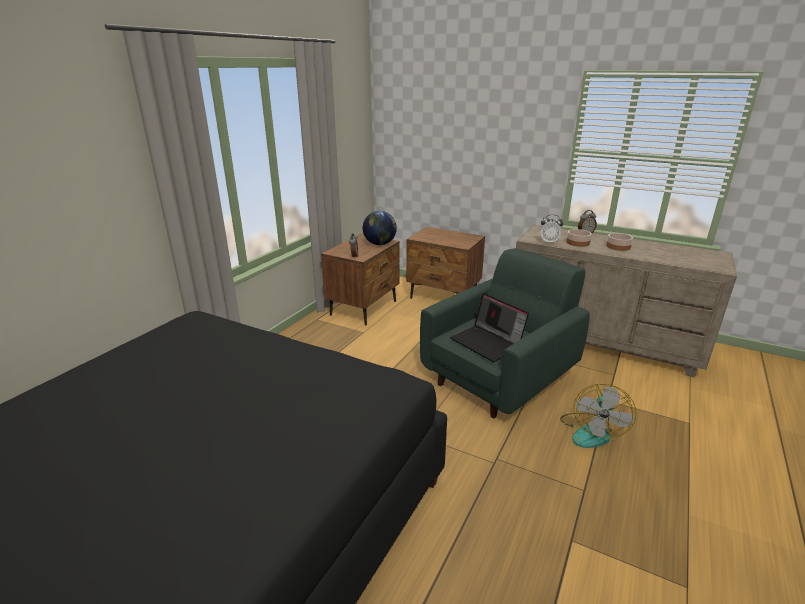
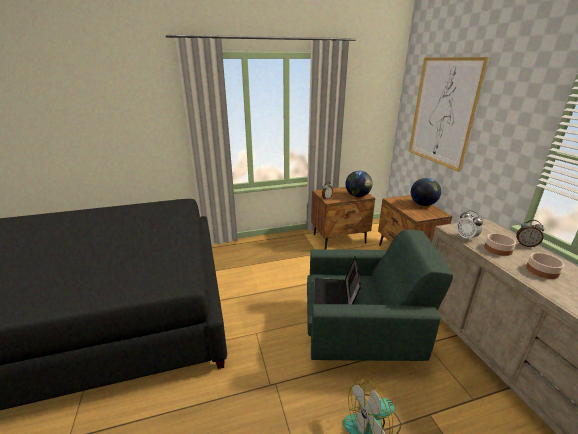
camera: 45 degrees right, 0 degrees up
(444, 127) = (443, 112): none -> picture
(448, 233) = (423, 204): none -> globe

